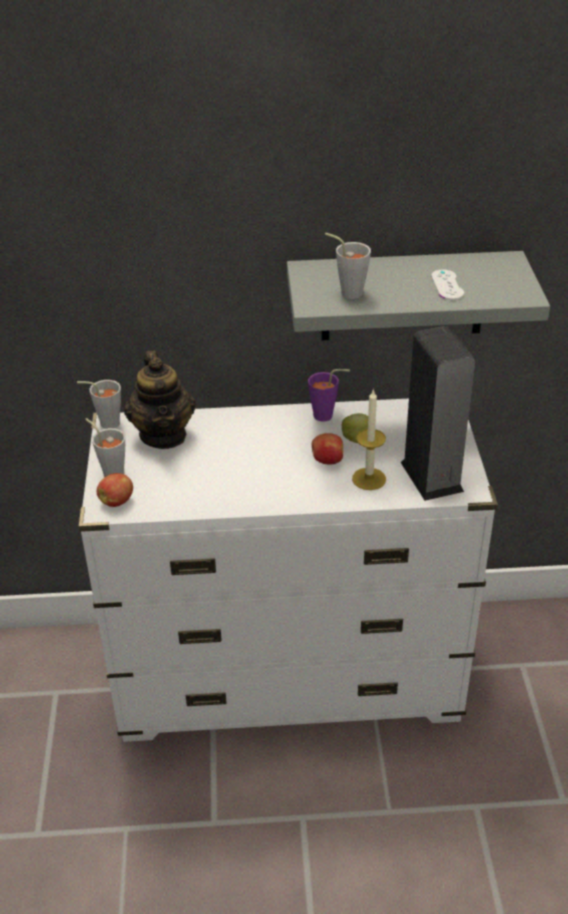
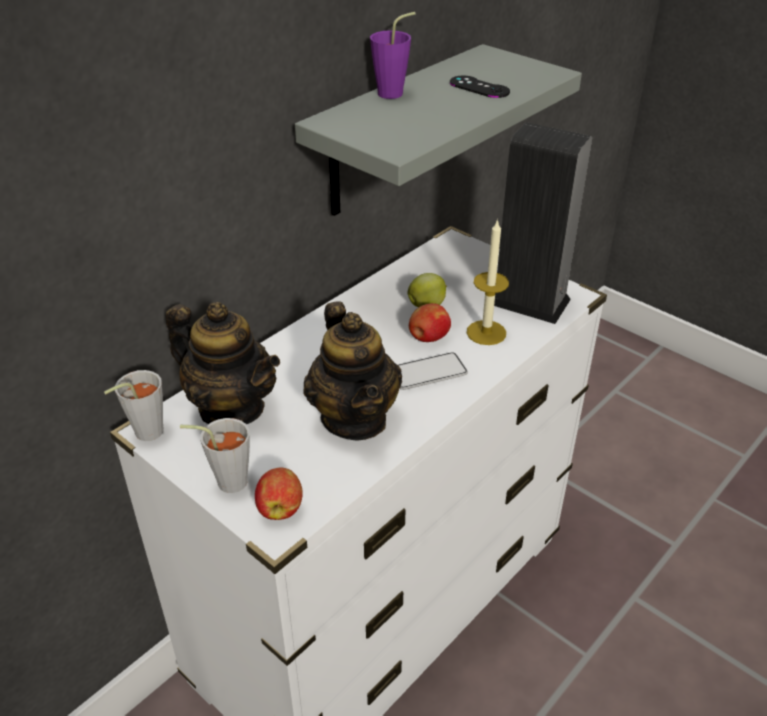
camera: 45 degrees left, 0 degrees up
(216, 480) = (355, 418): none -> teapot
(295, 480) = (428, 372): none -> phone
(327, 416) = (369, 299): purple cup -> purple cup (395, 92)
(347, 291) = (406, 125): grey cup -> none
(447, 285) = (479, 87): white game controller -> black game controller

